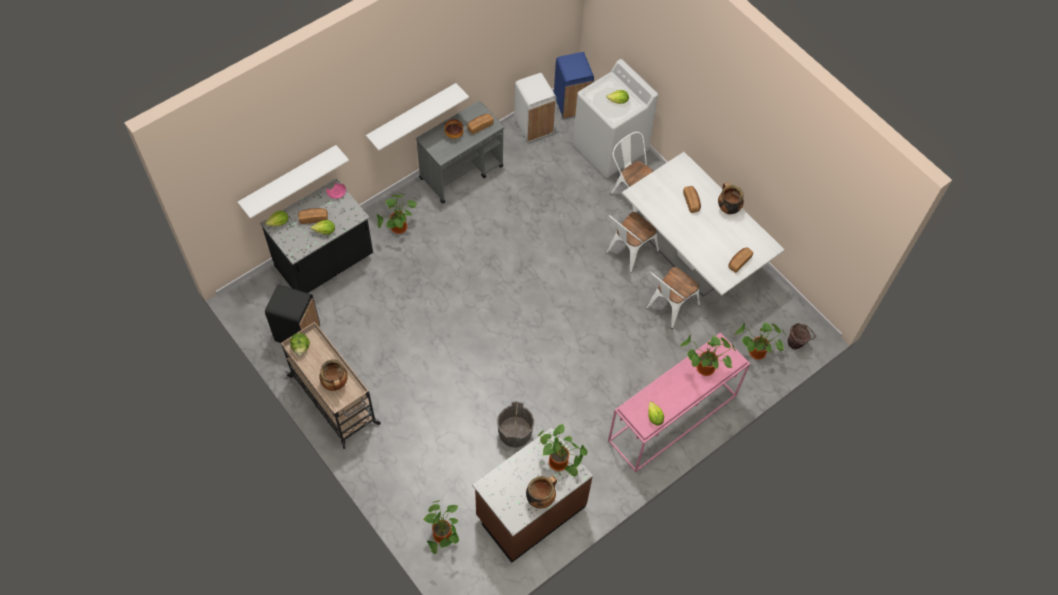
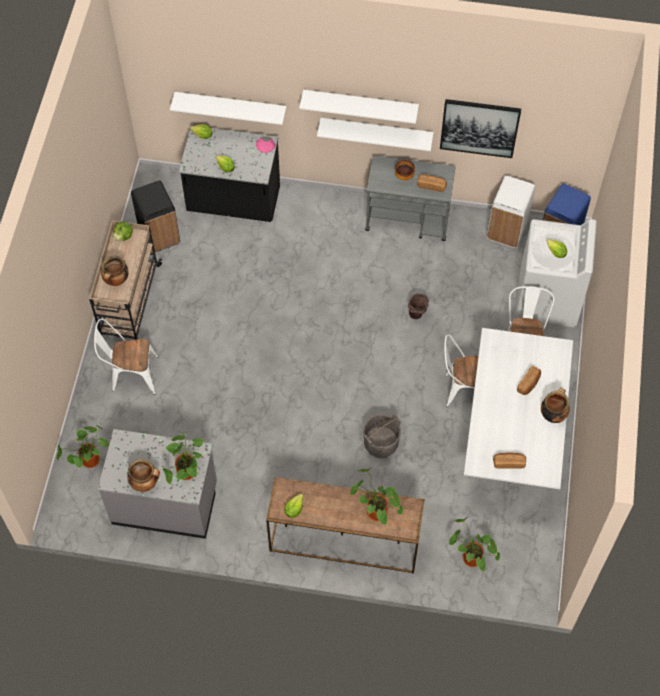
camera: 50 degrees right, 0 degrees up
(313, 218) = (229, 152): bread -> none
(396, 98) = (360, 104): none -> white shelf
(399, 229) = (312, 223): potted plant -> none
(489, 53) = (479, 127): none -> picture
(515, 433) = (219, 440): grey bucket -> grey bucket (381, 444)
(530, 511) = (165, 503): brown counter -> grey counter
(668, 308) = (443, 460): white chair -> white chair (130, 374)
(672, 419) = (343, 542): pink console table -> brown console table
(796, 344) = (512, 583): brown bucket -> brown bucket (417, 315)

